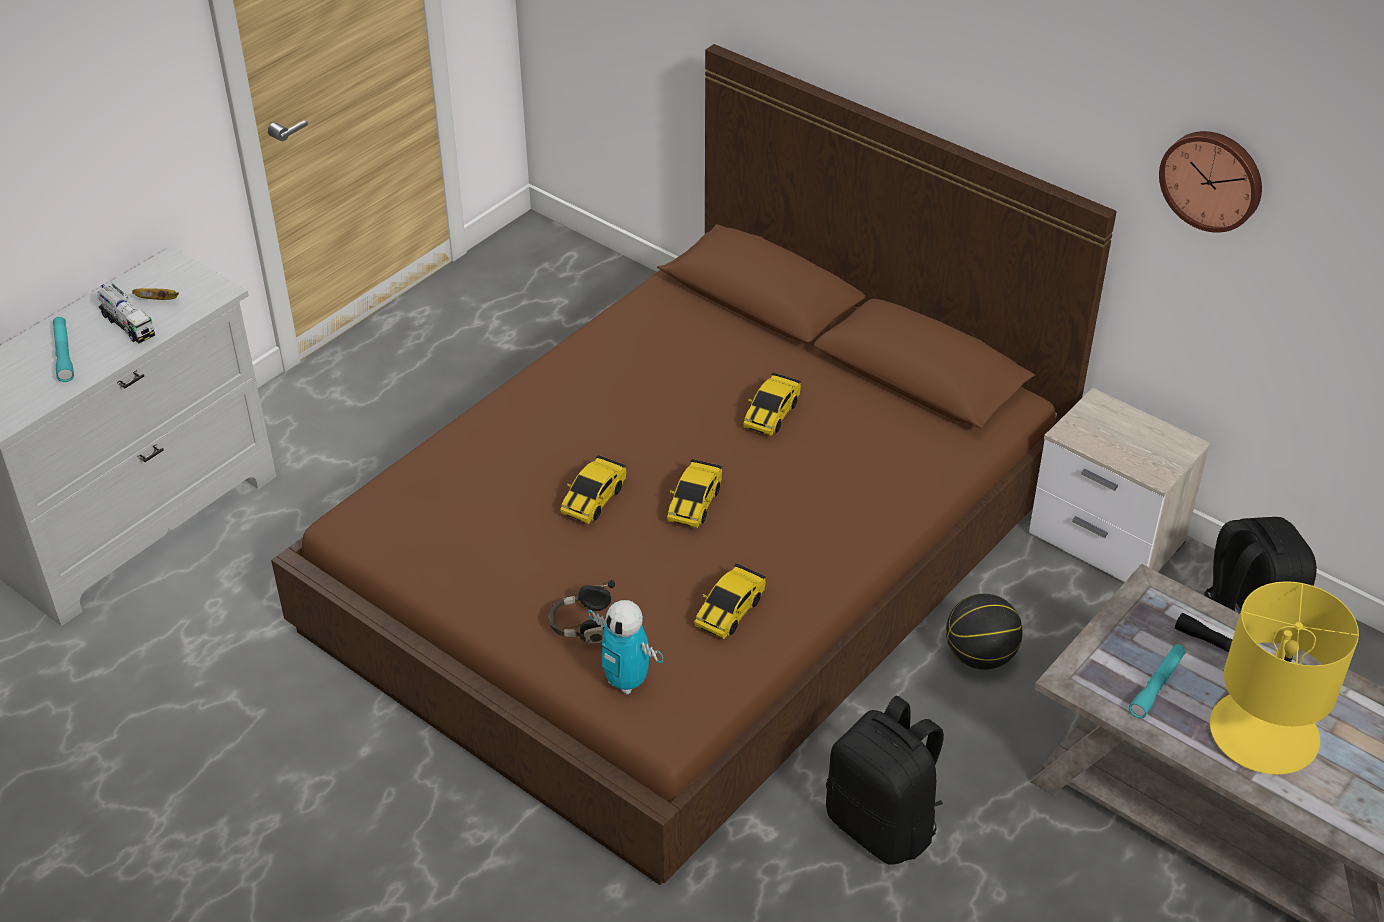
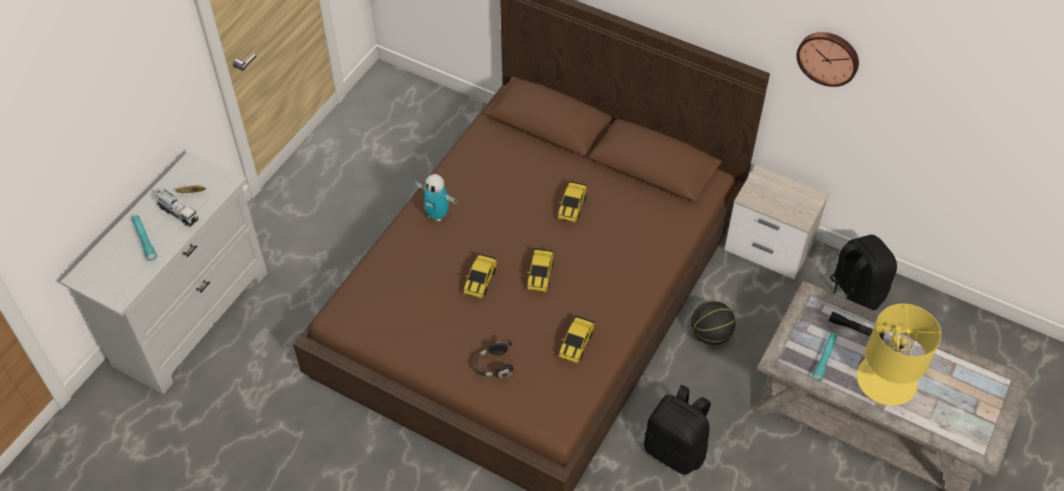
camera: 10 degrees left, 10 degrees up
(626, 682) = (527, 399): toy robot -> toy robot (437, 215)

